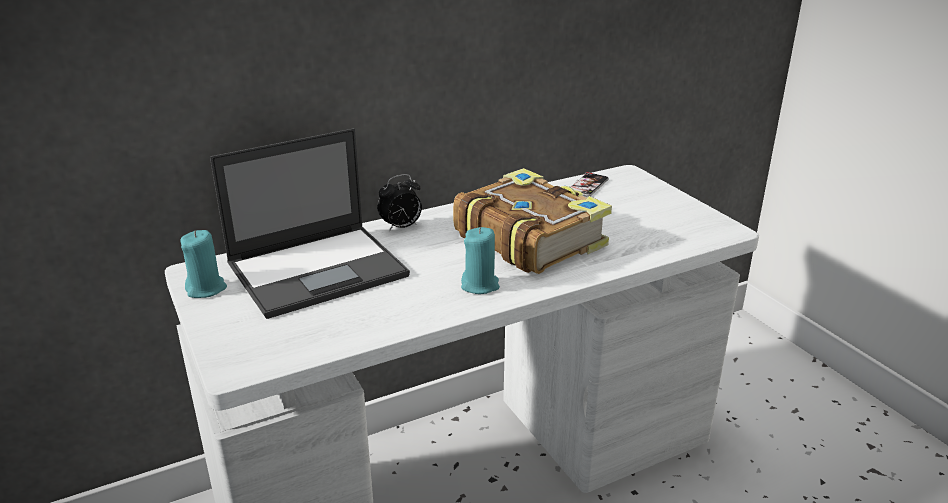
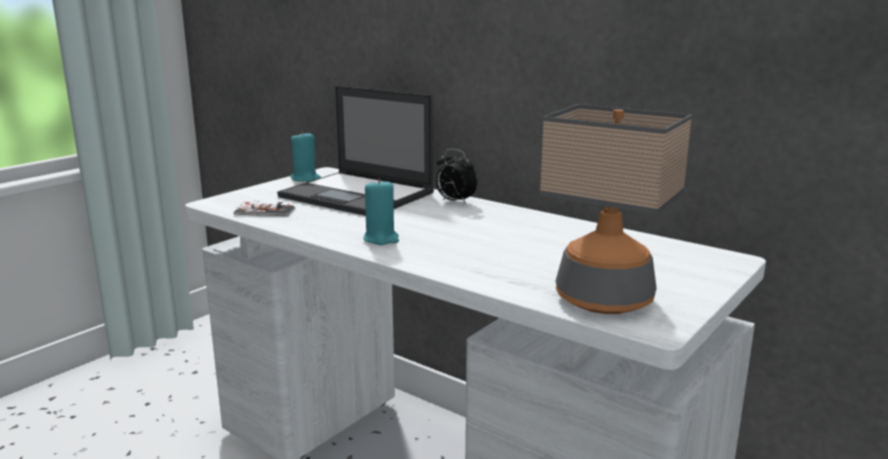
camera: 65 degrees right, 10 degrees down
(529, 239) = (492, 242): book -> none
(588, 185) = (659, 246): phone -> phone (264, 211)
(677, 232) = (604, 300): none -> table lamp

